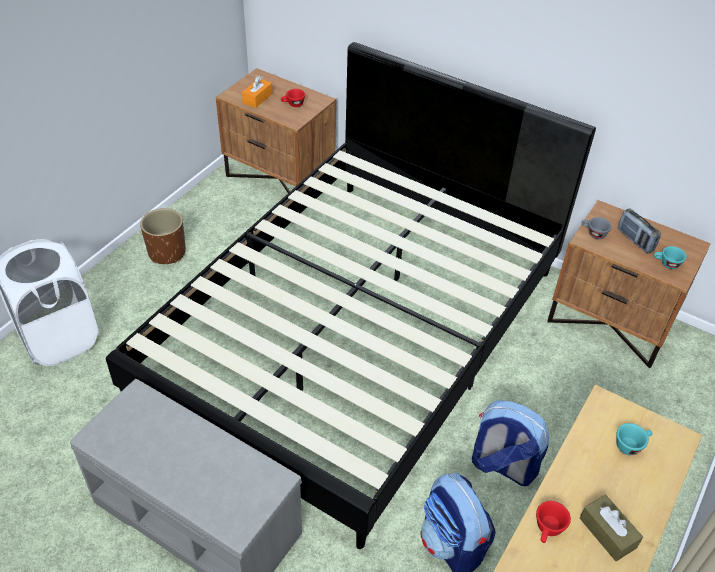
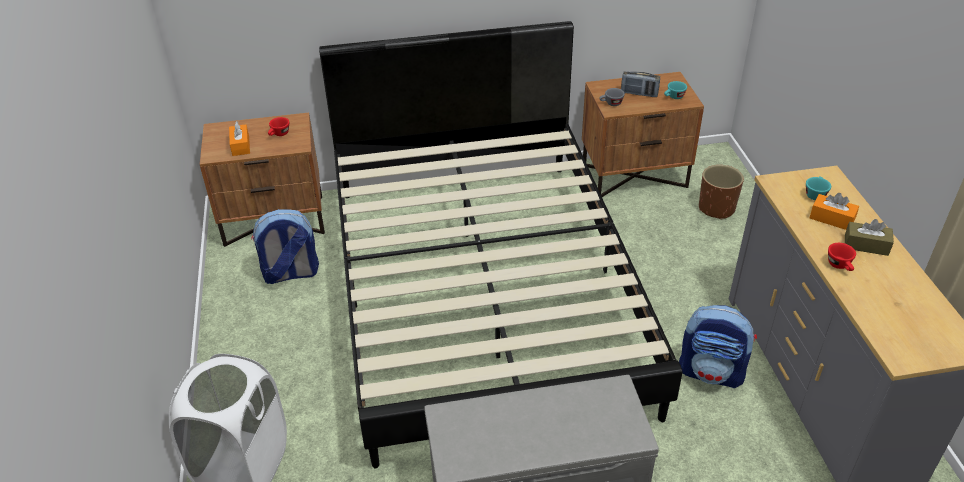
camera: 40 degrees left, 5 degrees down
(167, 252) = (250, 336): brown planter -> brown planter (716, 208)
(502, 465) = (680, 304): backpack -> backpack (290, 274)
(611, 481) = (832, 219): none -> orange tissue box

